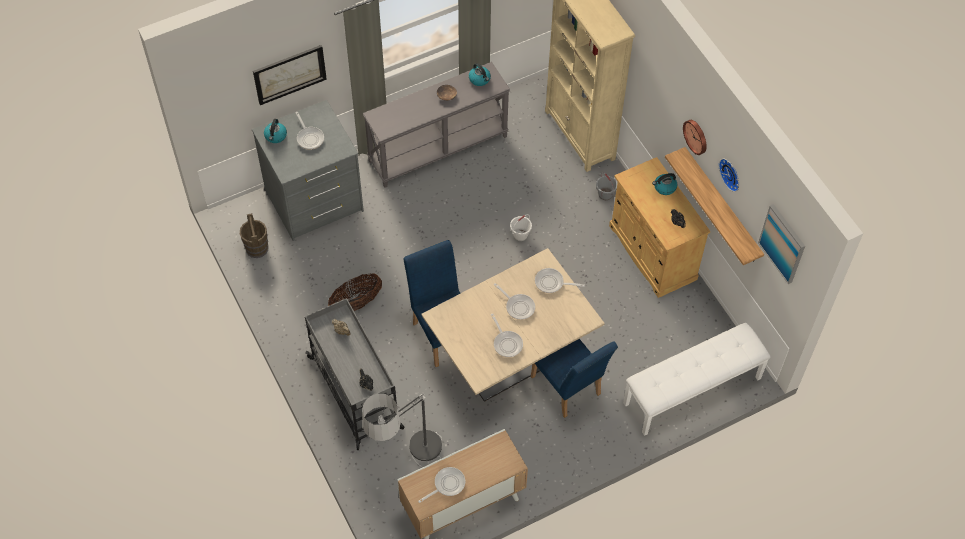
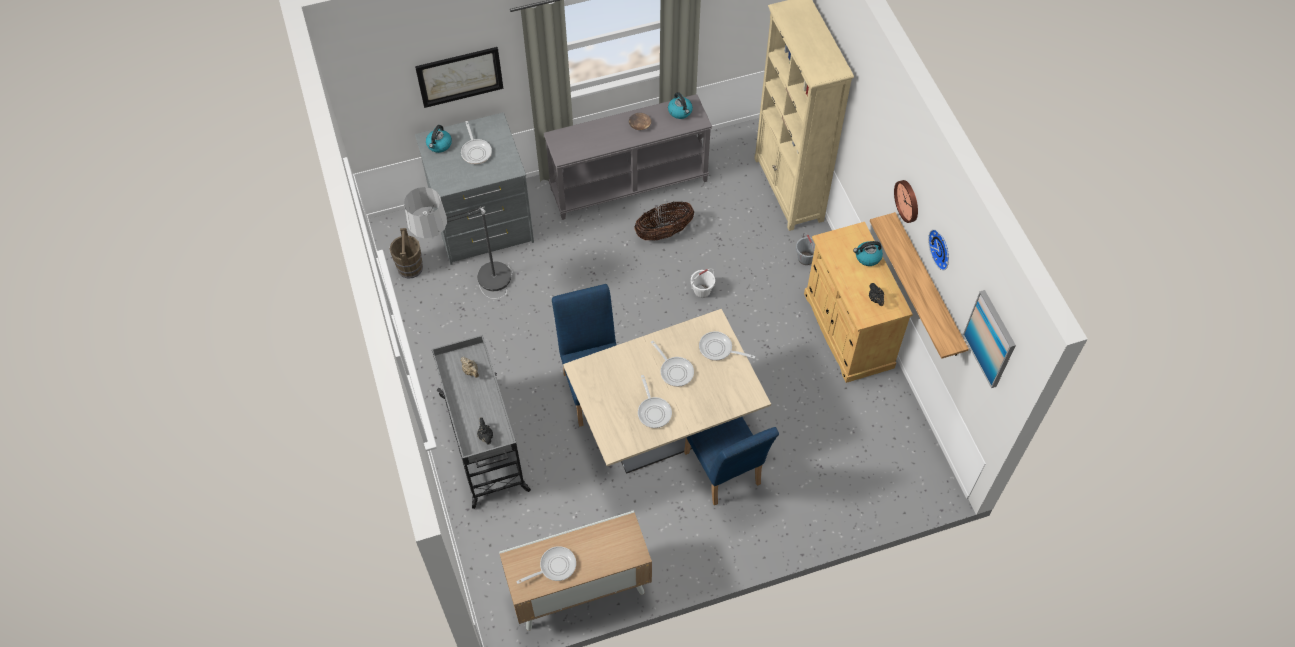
camera: 10 degrees right, 0 degrees up
(356, 303) = (505, 342): basket -> basket (664, 232)
(409, 466) = (527, 536): floor lamp -> floor lamp (473, 294)
(692, 391) = (867, 496): white bench -> none

